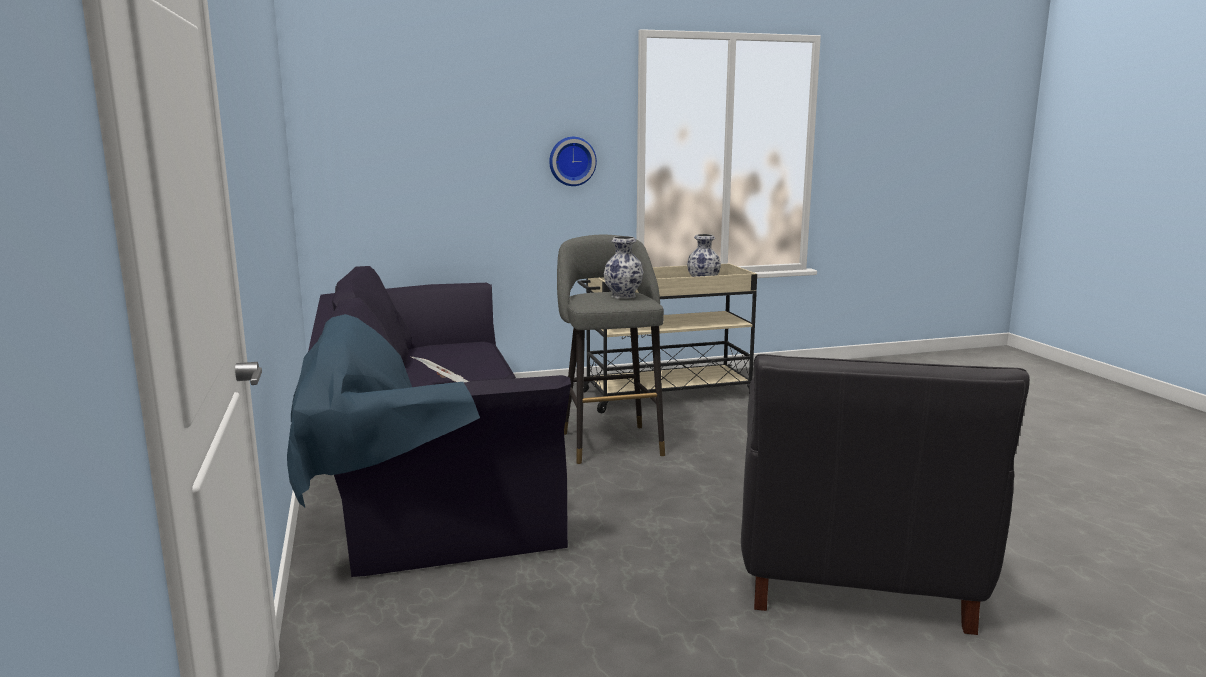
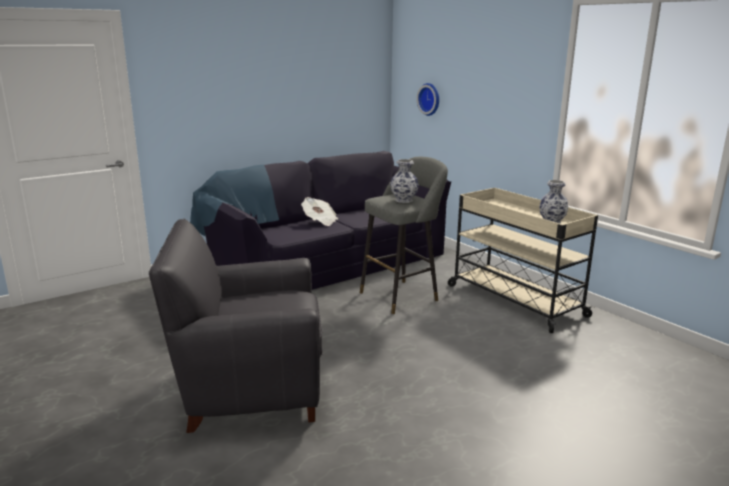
camera: 70 degrees right, 5 degrees up
(572, 161) = (516, 105): wall clock -> wall clock (430, 99)

